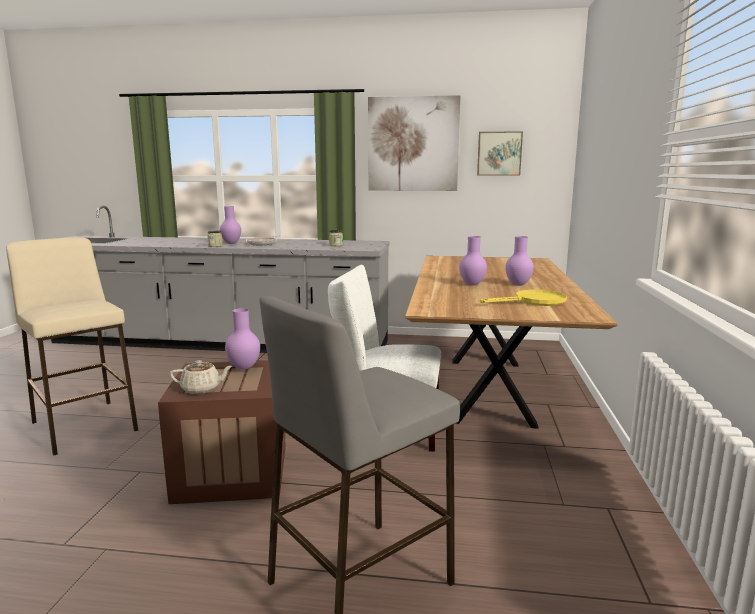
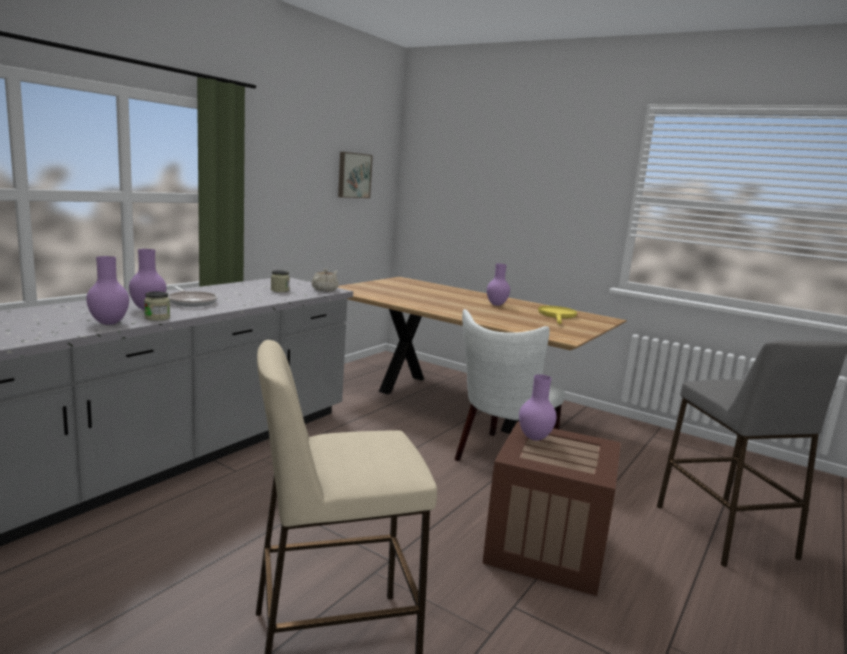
camera: 65 degrees left, 0 degrees up
(202, 389) = (588, 464): beige teapot -> beige teapot (325, 289)
(413, 144) = (288, 159): picture -> none
(471, 284) = (482, 311): purple vase -> purple vase (109, 323)

